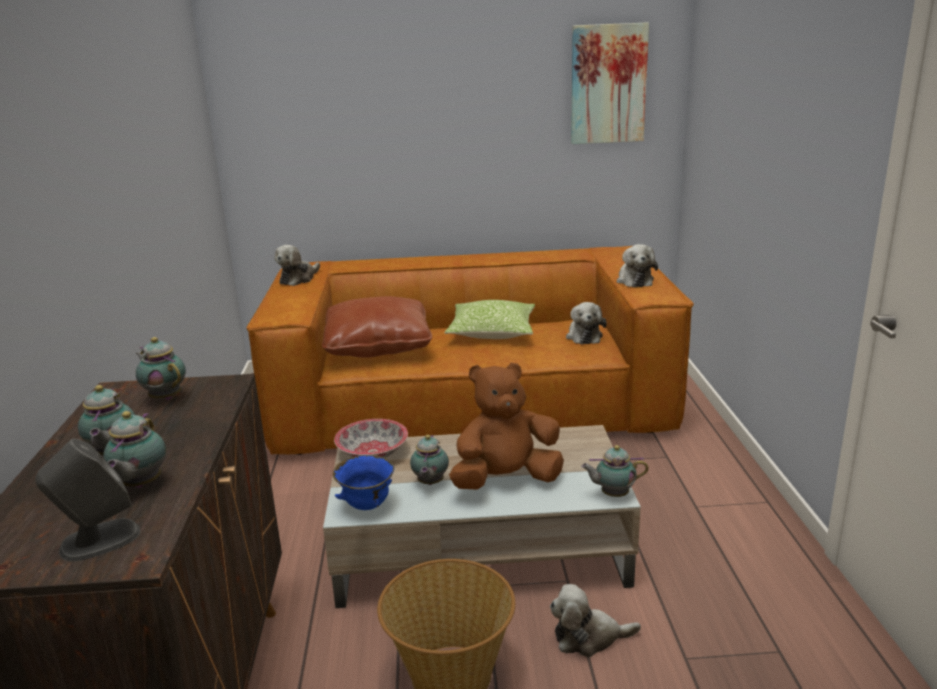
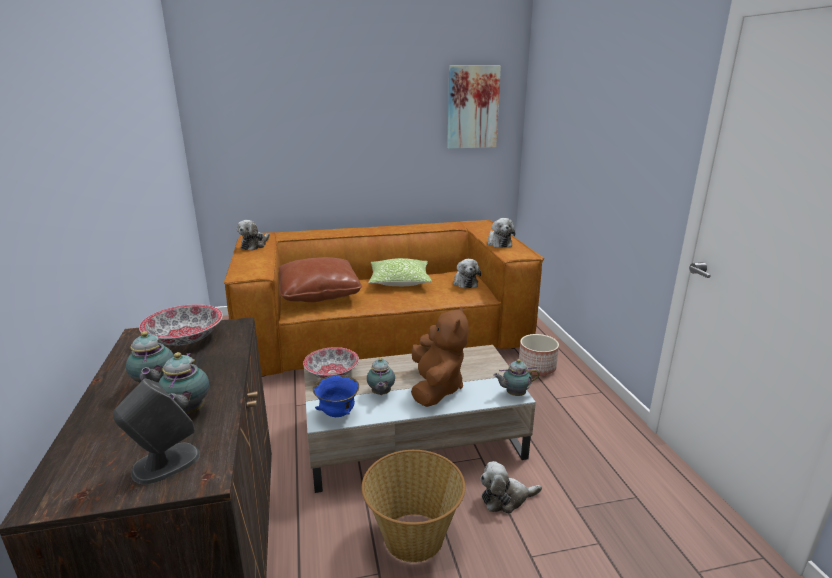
camera: 10 degrees left, 0 degrees up
(165, 397) = (186, 338): teapot -> bowl
(506, 480) = (436, 388): brown plush toy -> brown plush toy turned 120 degrees clockwise
(680, 462) = (537, 368): none -> planter

